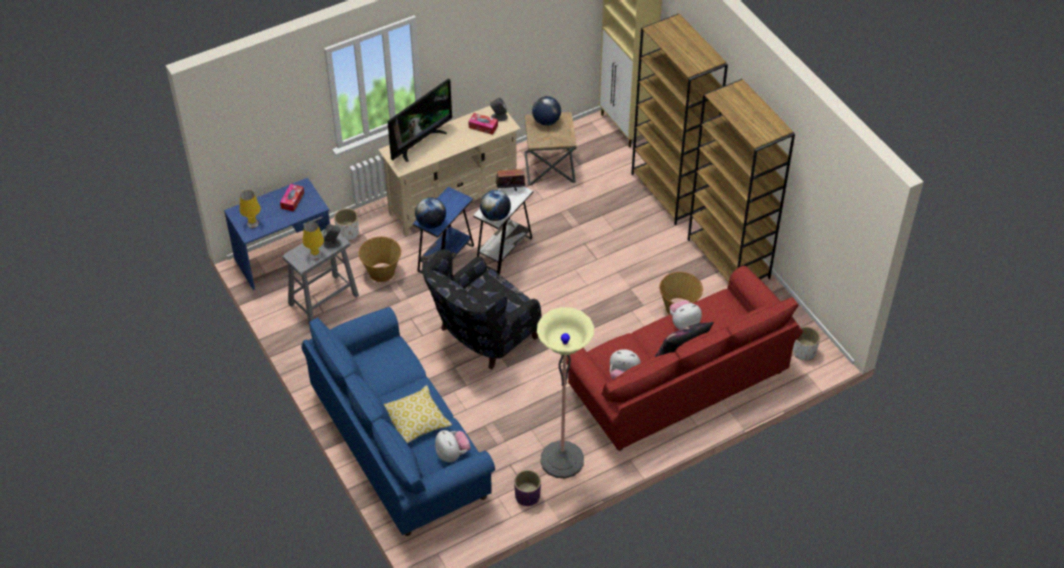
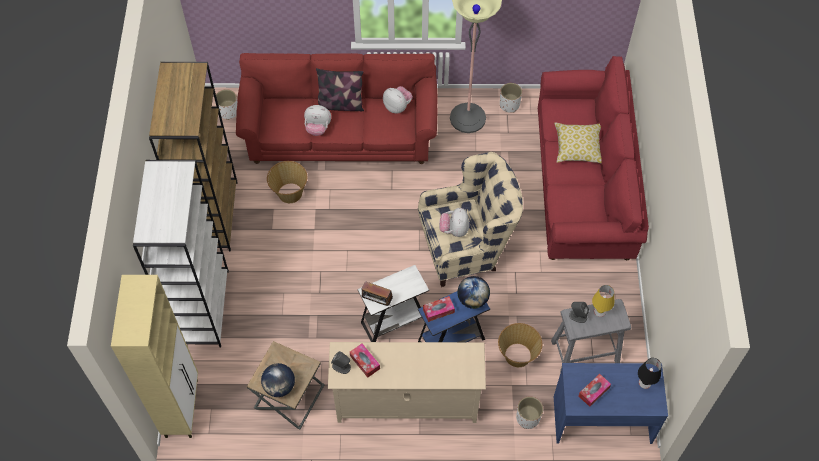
camera: 150 degrees left, 10 degrees up
(252, 223) = (645, 383): yellow table lamp -> black table lamp
(400, 444) = (582, 186): blue sofa -> red sofa
(419, 142) = (439, 375): television -> none
(452, 454) = (563, 108): plush toy -> plush toy (454, 230)
(454, 203) = (438, 311): none -> tissue box
(480, 337) = (467, 246): black armchair -> beige armchair
(495, 216) = (409, 278): globe -> none
(527, 496) = (509, 105): purple planter -> white planter
(671, 192) = (202, 307): brown bookcase -> white bookcase

